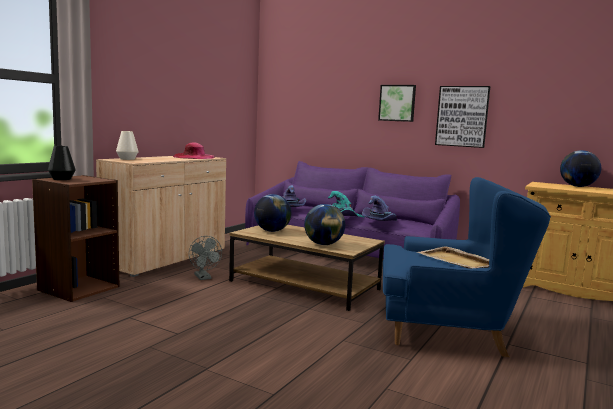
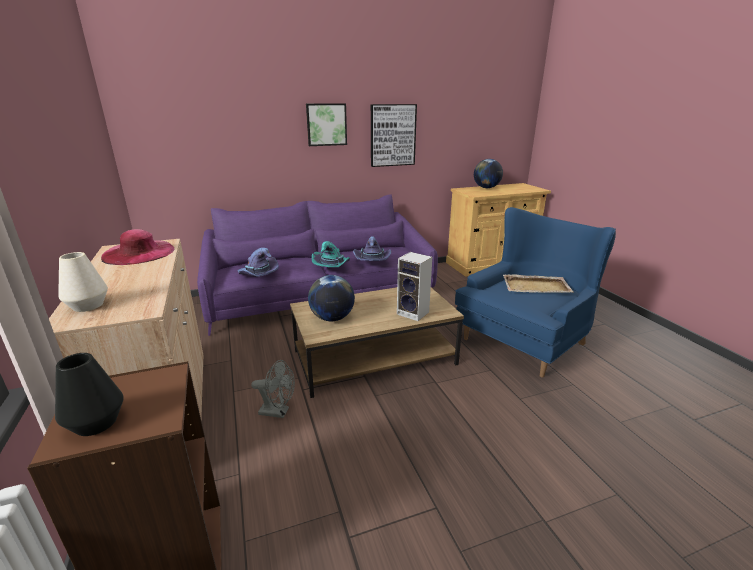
camera: 50 degrees left, 15 degrees up
(323, 244) = (414, 313): globe -> speaker

